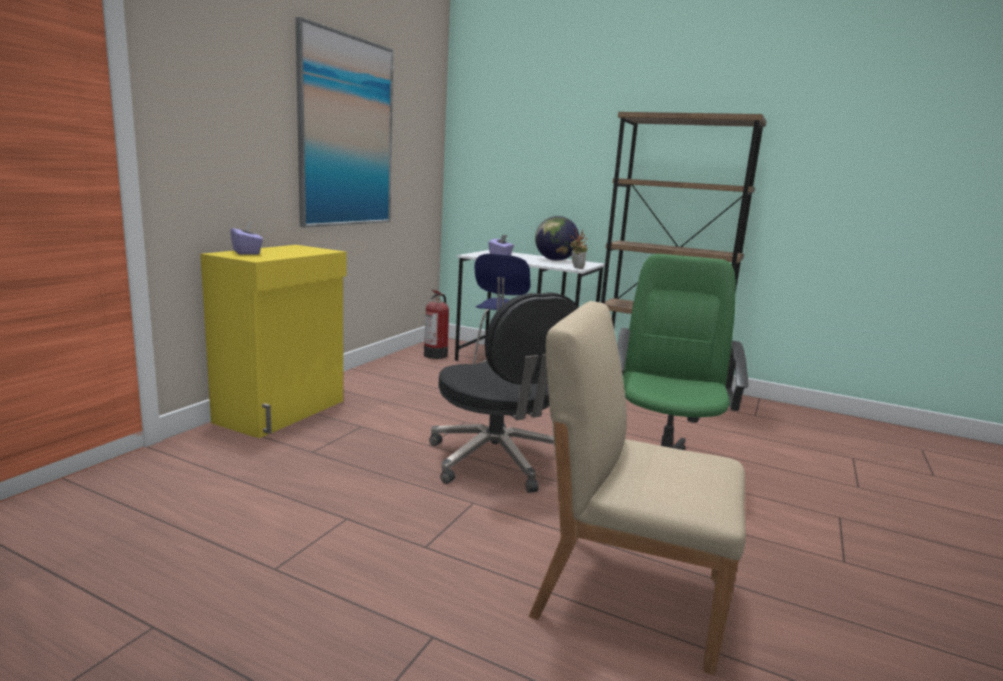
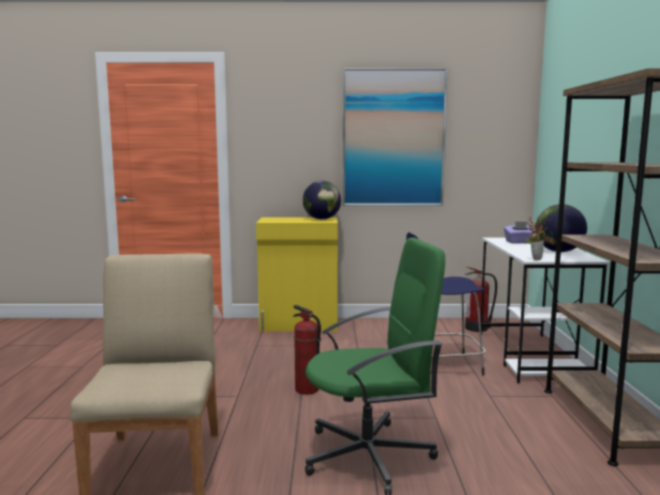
camera: 65 degrees right, 5 degrees down
(247, 252) = (281, 218): purple tissue box -> none
(301, 248) = (322, 219): none -> globe
(497, 461) = (306, 390): black office chair -> fire extinguisher

